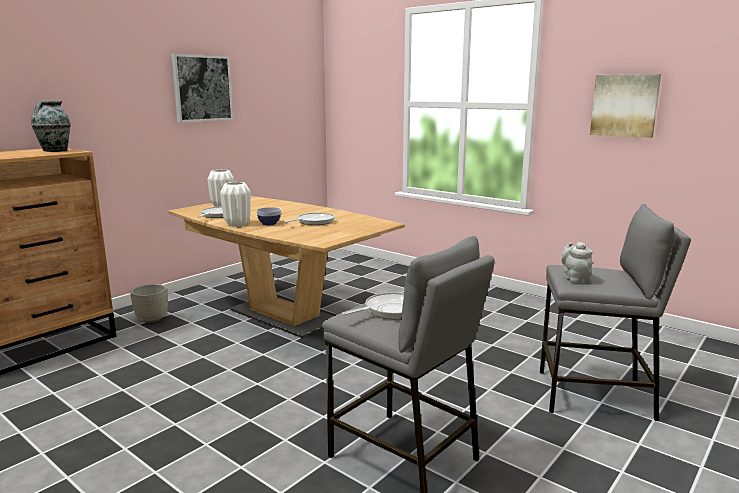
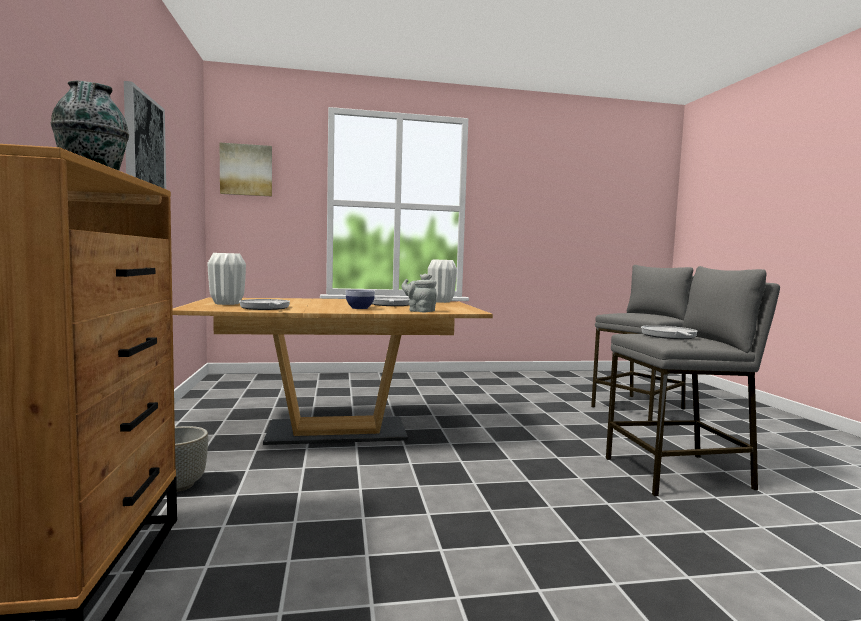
camera: 50 degrees left, 10 degrees down
(237, 224) = (332, 310): white vase -> white vase (441, 301)
(574, 278) = (643, 315): grey teapot -> grey teapot (419, 311)
(624, 105) = (533, 210): picture -> picture (246, 170)

